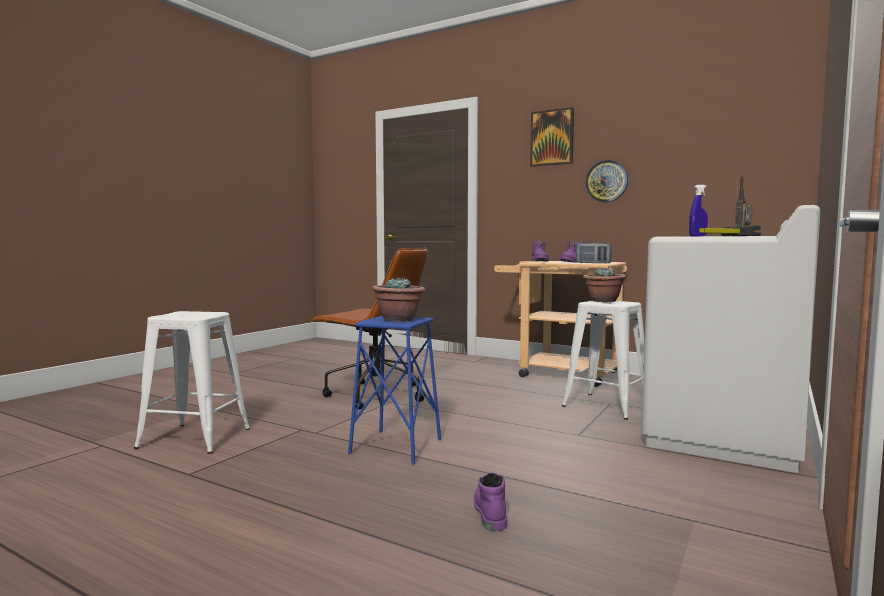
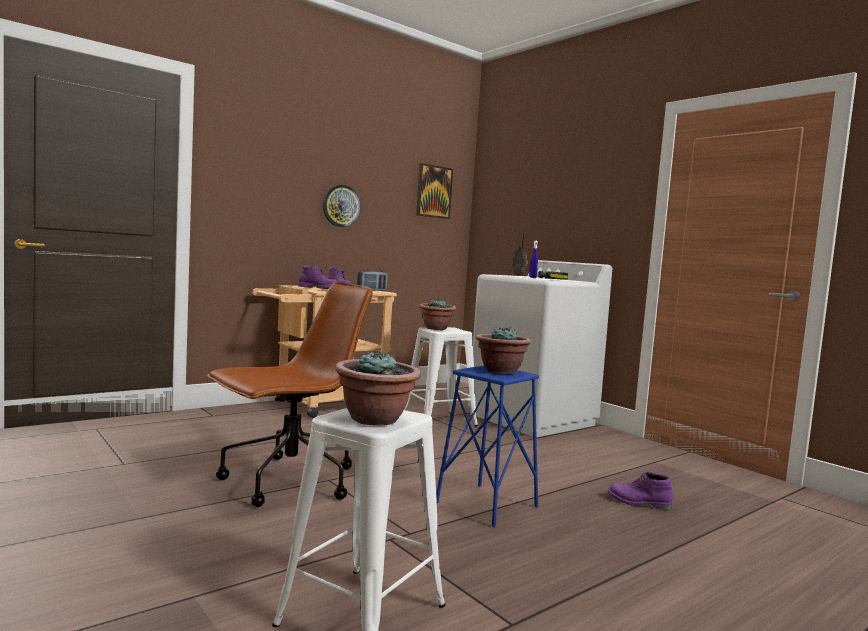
camera: 70 degrees left, 0 degrees up
(181, 314) = (375, 419): none -> potted plant
(552, 137) = (289, 147): picture -> picture (433, 191)

